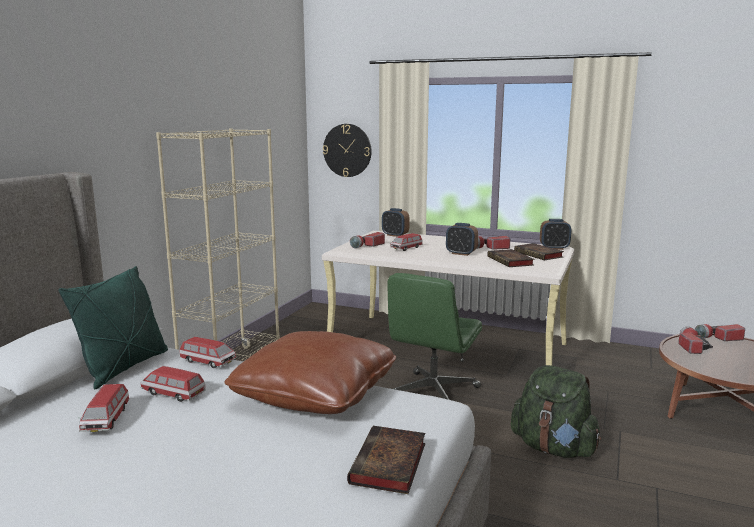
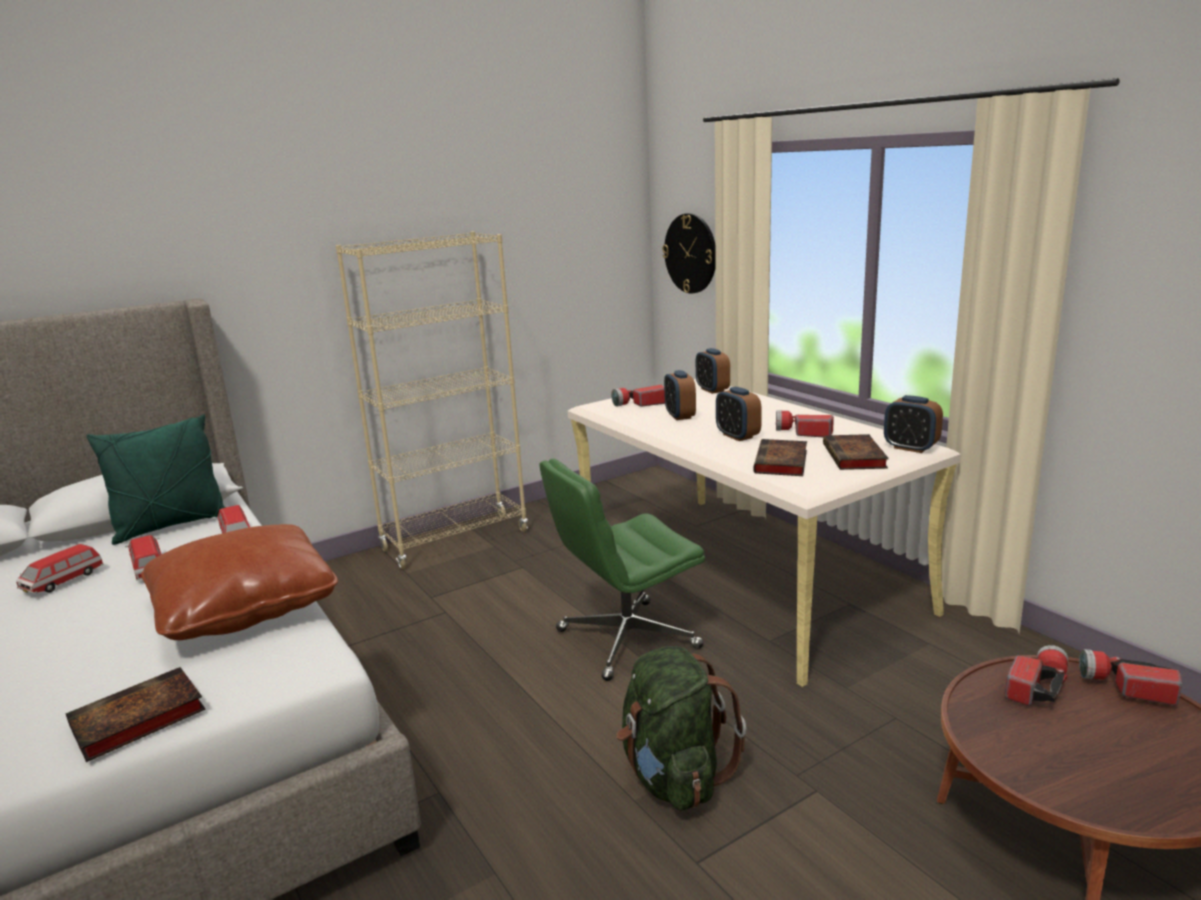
camera: 35 degrees right, 5 degrees up
(406, 248) = (680, 416): toy car -> alarm clock

